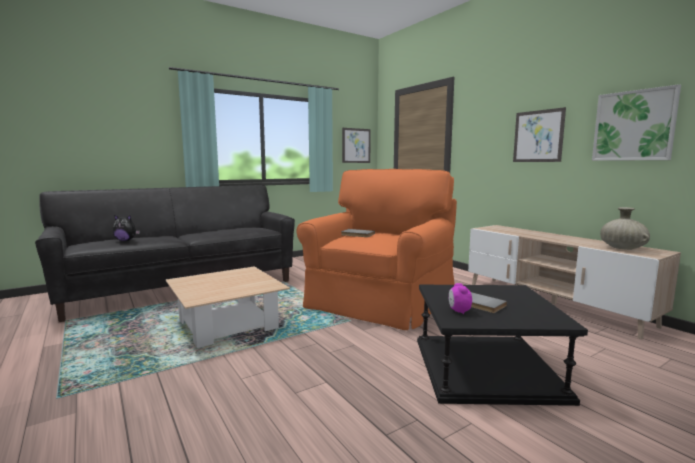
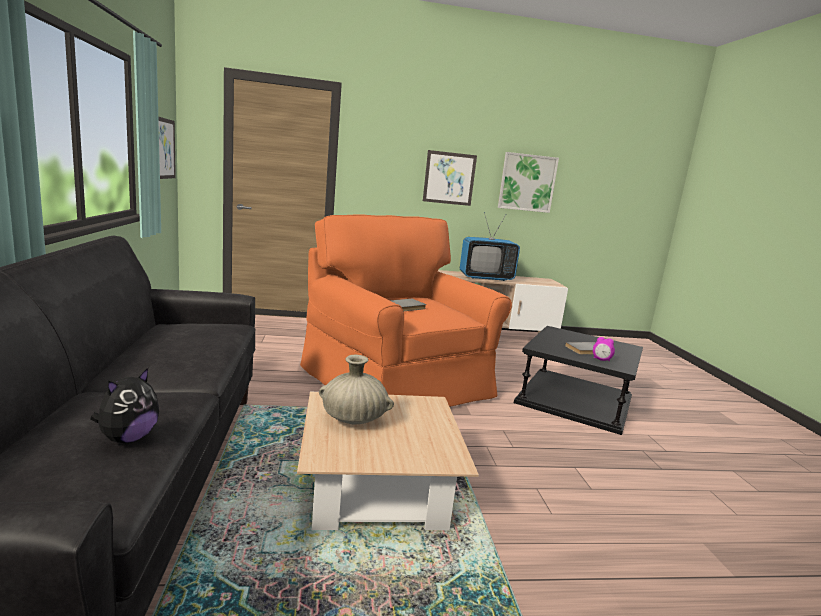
camera: 65 degrees left, 5 degrees up
(557, 239) = (486, 278): none -> television
(622, 248) = (533, 281): beige vase -> beige vase (353, 419)

